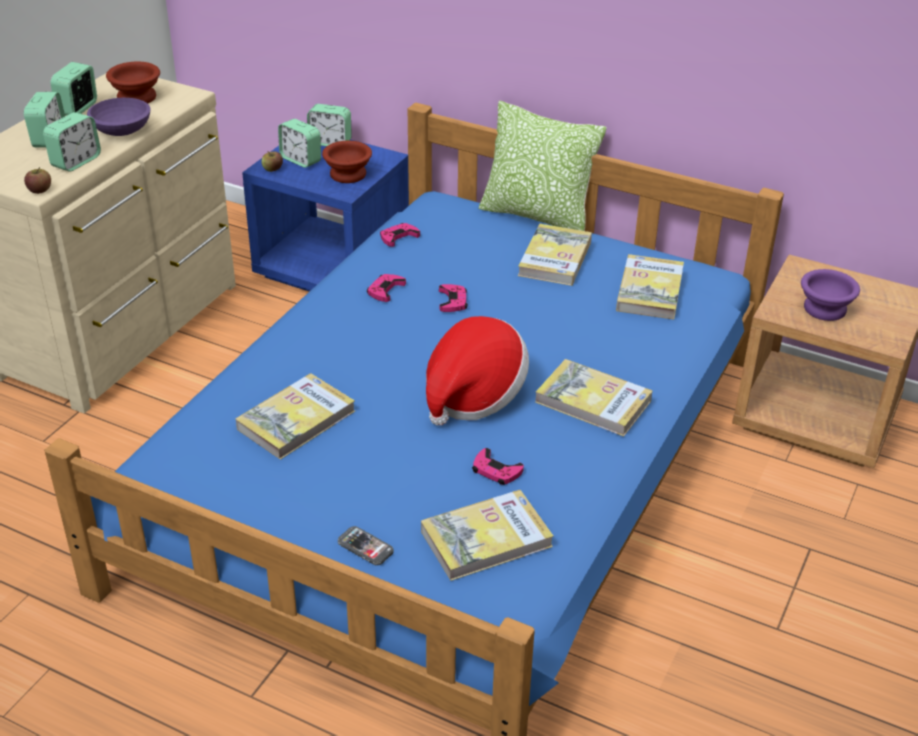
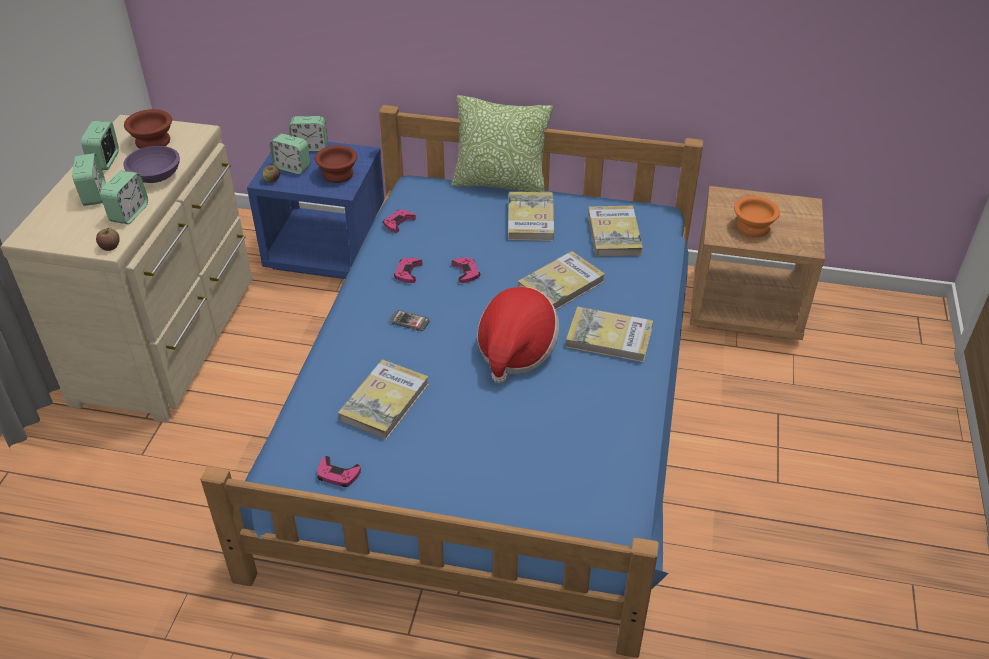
camera: 15 degrees left, 5 degrees up
(365, 547) = (486, 499): phone -> phone (409, 321)
(486, 539) = (576, 471): book -> book (561, 285)
(496, 471) = (559, 412): pink game controller -> pink game controller (337, 474)
(826, 309) = (754, 227): purple bowl -> orange bowl

